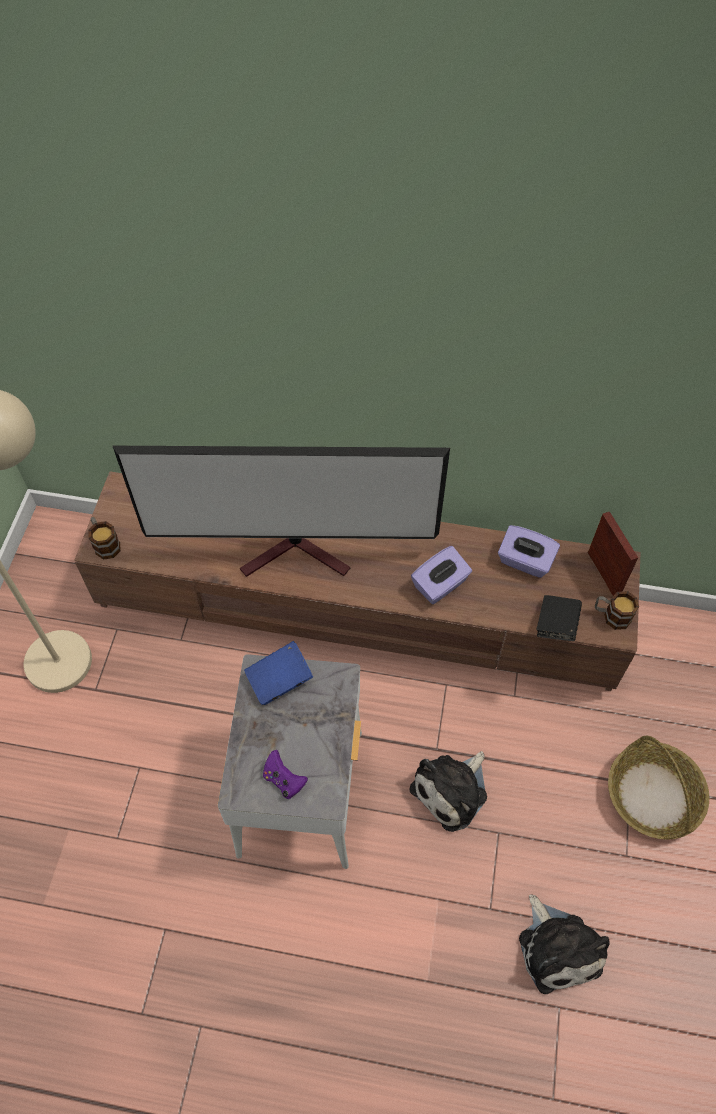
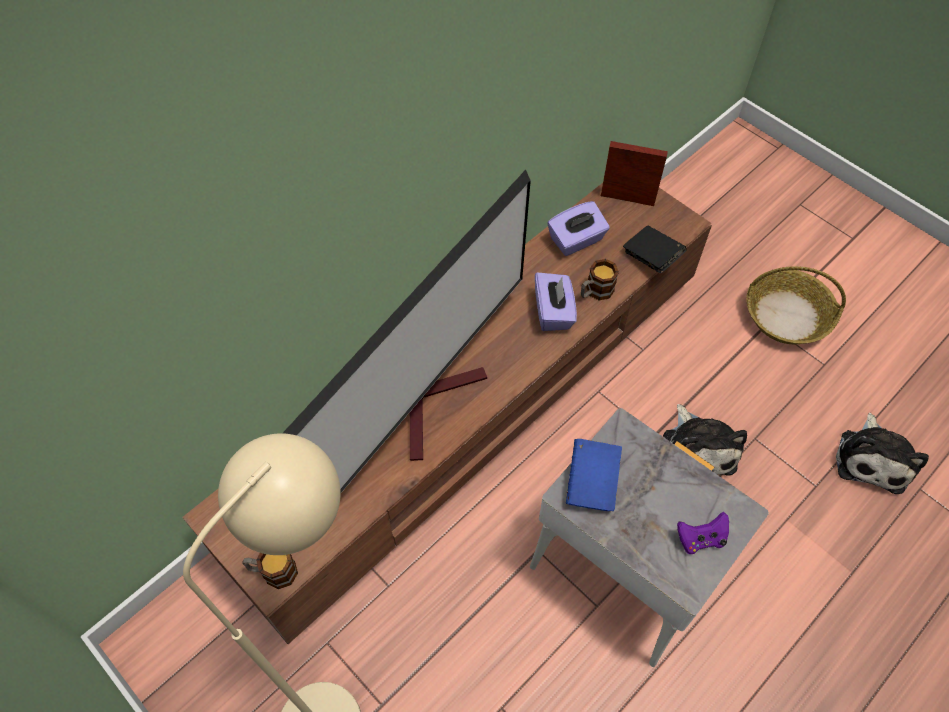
camera: 55 degrees left, 0 degrees up
(558, 947) = (872, 458): plush toy -> plush toy turned 90 degrees clockwise
(611, 616) = (669, 218): mug -> mug (595, 292)

